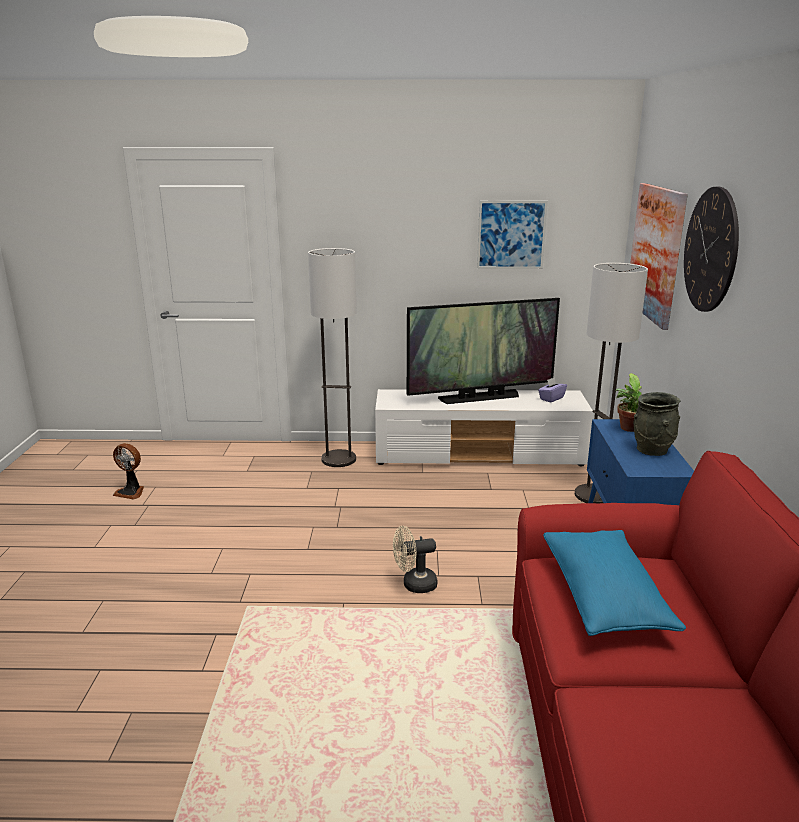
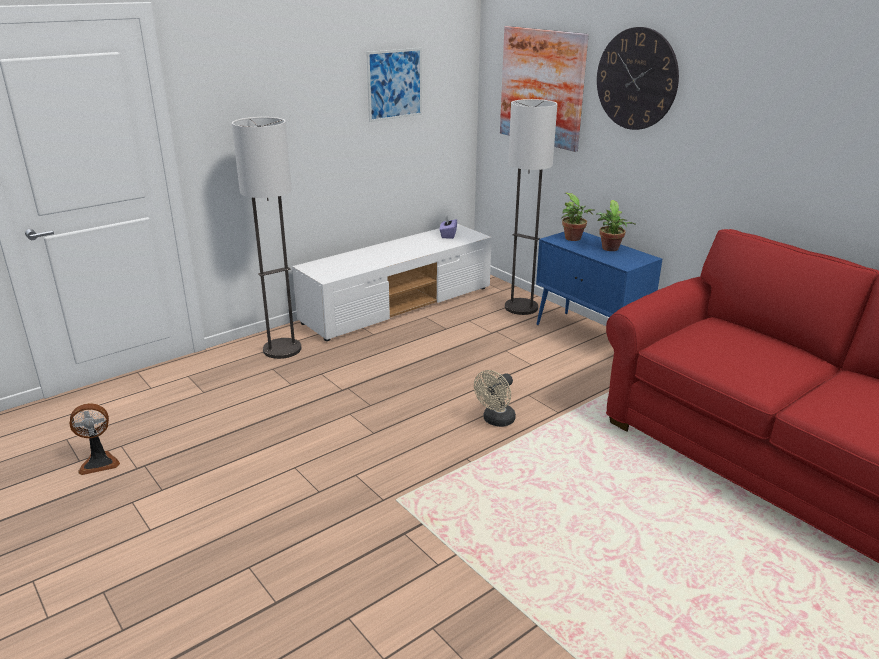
camera: 40 degrees left, 5 degrees up
(480, 397) = (393, 249): television -> none
(604, 598) = (727, 352): blue pillow -> none
(652, 450) = (610, 249): grey vase -> potted plant

